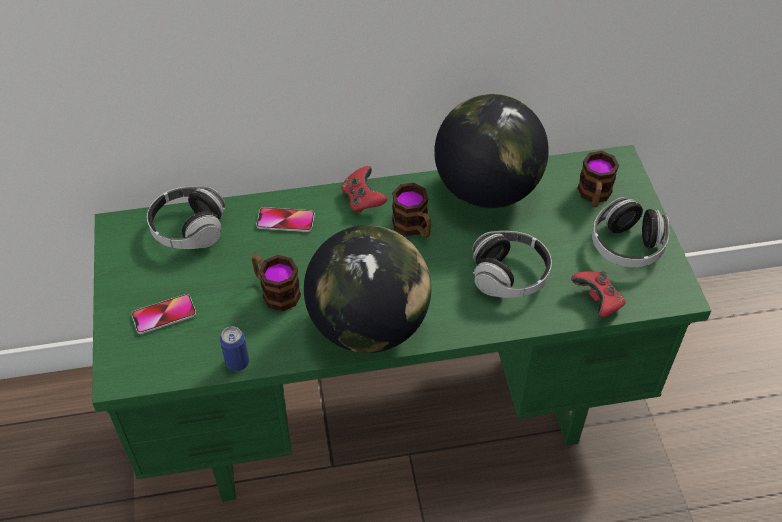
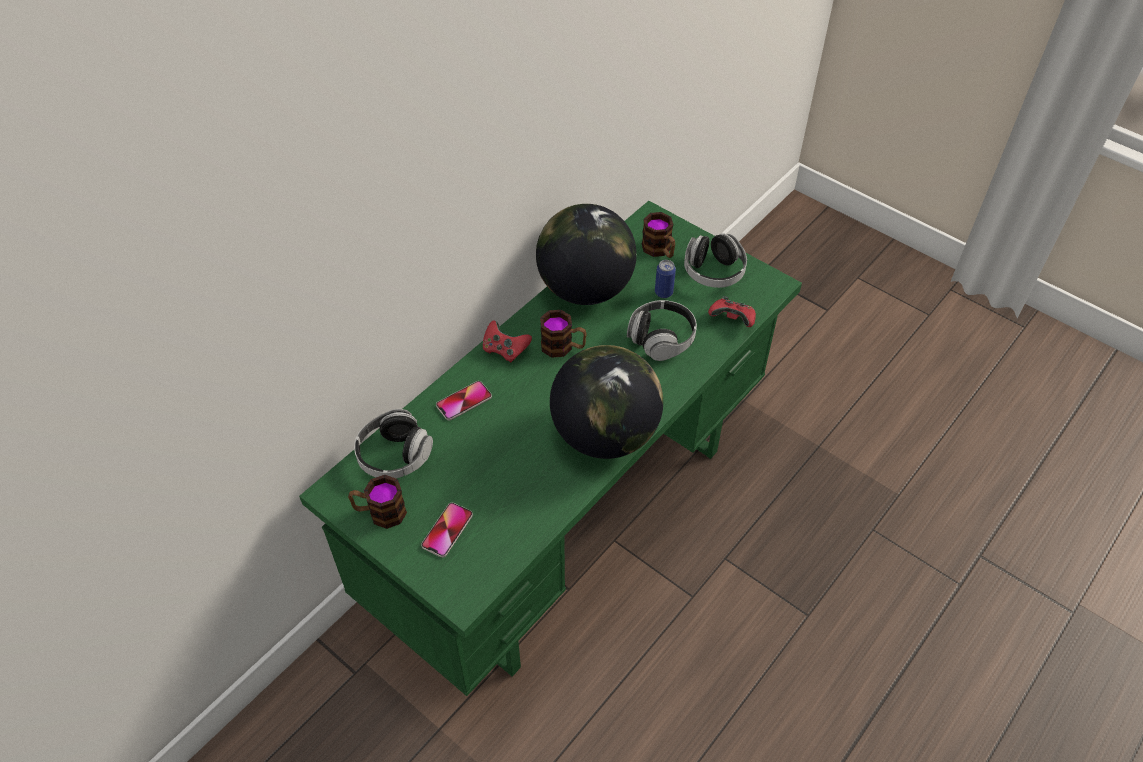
camera: 40 degrees left, 0 degrees up
(237, 363) = (541, 524): can -> can (663, 292)
(275, 291) = (513, 456): mug -> mug (380, 512)

